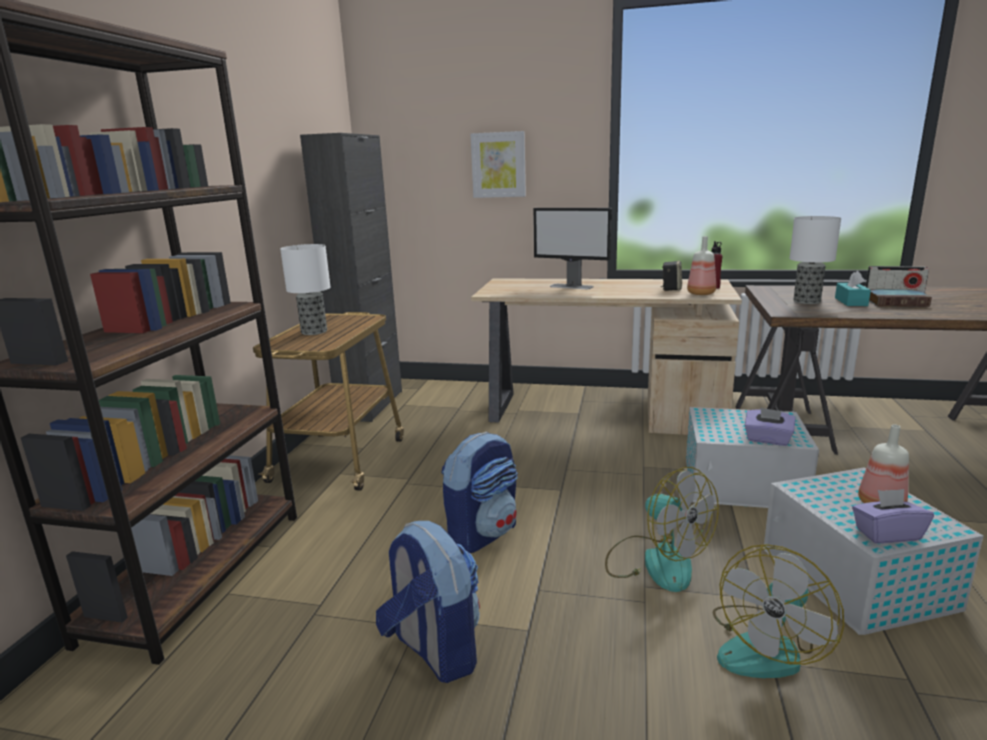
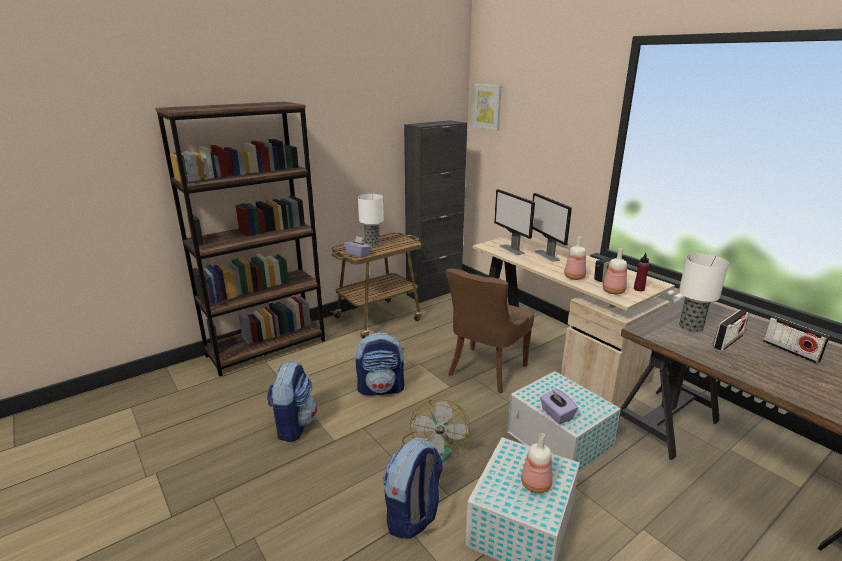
camera: 40 degrees right, 5 degrees up
(498, 165) = (542, 152): picture -> picture (487, 107)
(524, 290) = (511, 249): none -> monitor
(569, 457) = (485, 370): none -> brown chair
(641, 293) = (574, 277): none -> bottle
(766, 647) = (413, 516): fan -> backpack
(851, 302) = (727, 341): turquoise tissue box -> radio
(887, 534) = (501, 497): purple tissue box -> purple tissue box (358, 254)
(897, 302) = (769, 358): book -> none

